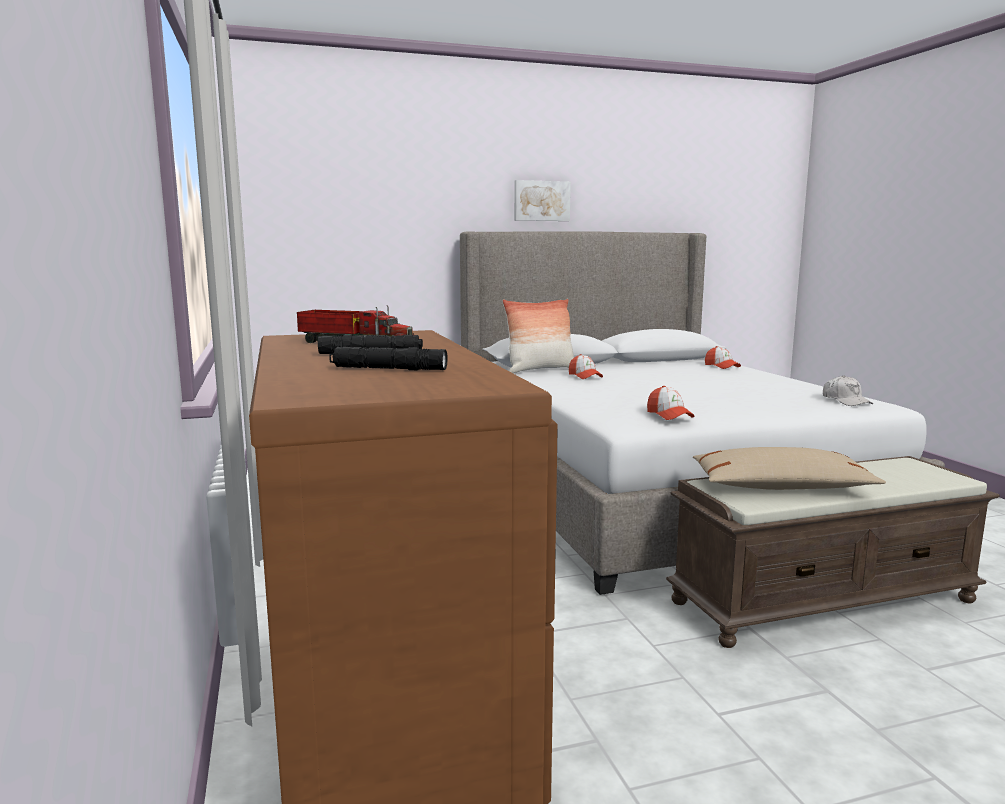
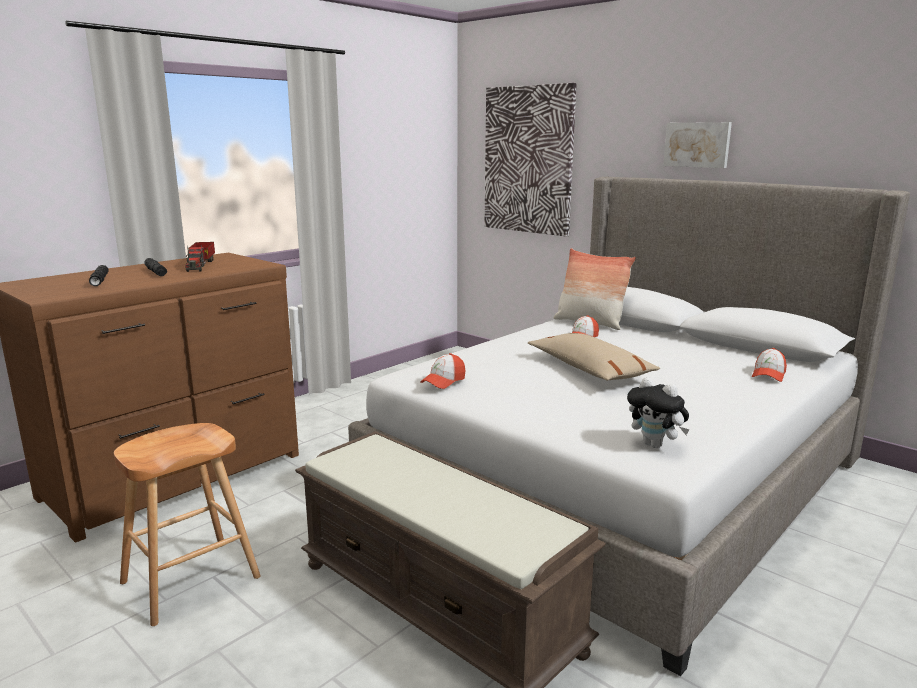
camera: 60 degrees right, 5 degrees up
(349, 218) = (528, 160): none -> picture
(720, 732) = (190, 580): none -> brown stool
(780, 487) = (388, 468): beige pillow -> beige pillow (589, 369)
(846, 401) = (655, 445): white cap -> plush toy

